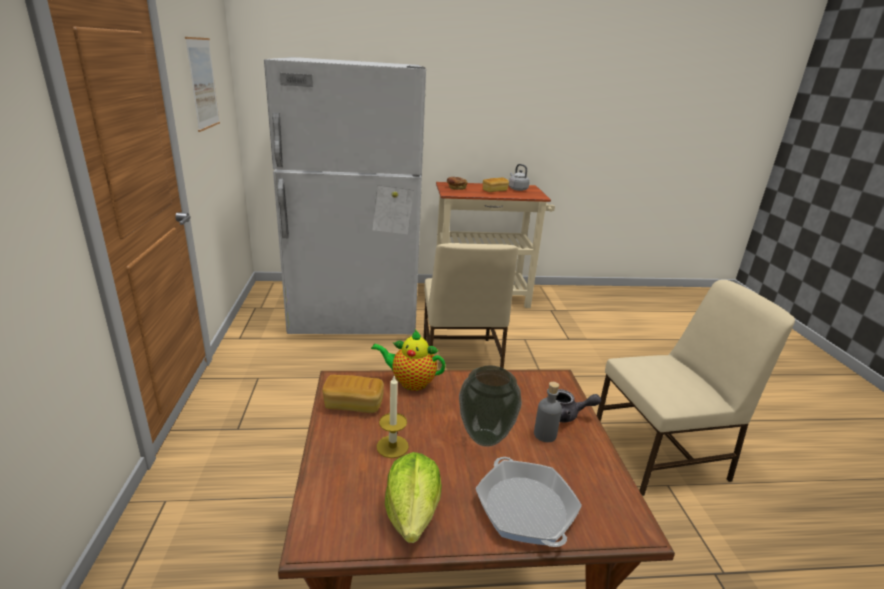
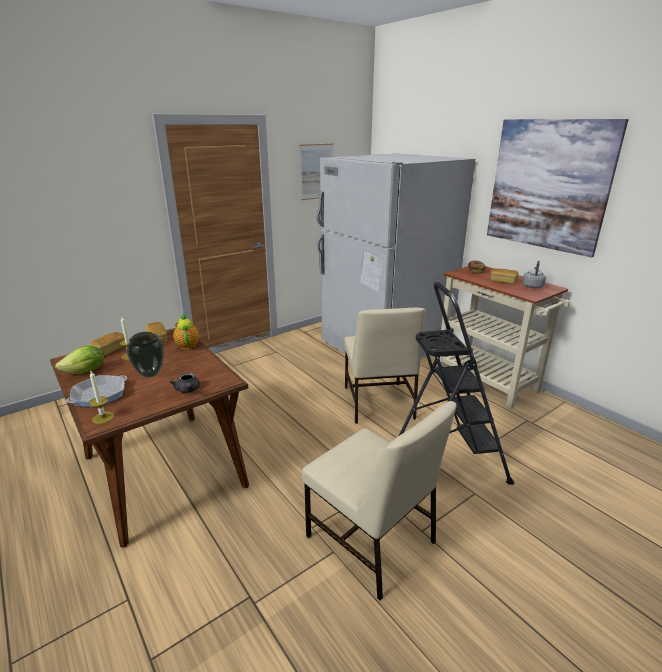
camera: 60 degrees right, 0 degrees up
(340, 467) = (109, 350): none -> bread
(459, 360) = (378, 403): beige chair -> beige chair turned 60 degrees counterclockwise
(504, 91) = (548, 185): none -> picture
(545, 434) = (164, 388): grey bottle -> none
(588, 373) = (446, 469): none -> step ladder
(610, 515) = (103, 417): none -> candle

